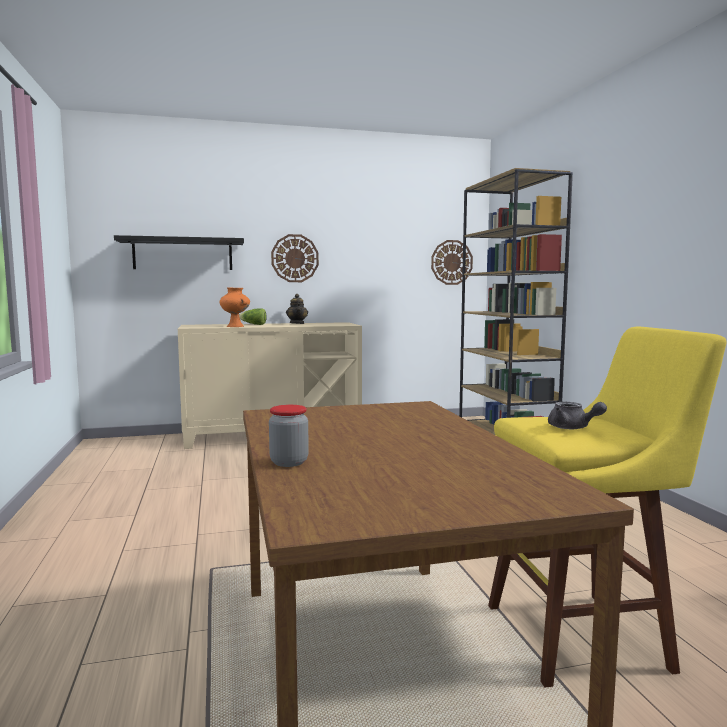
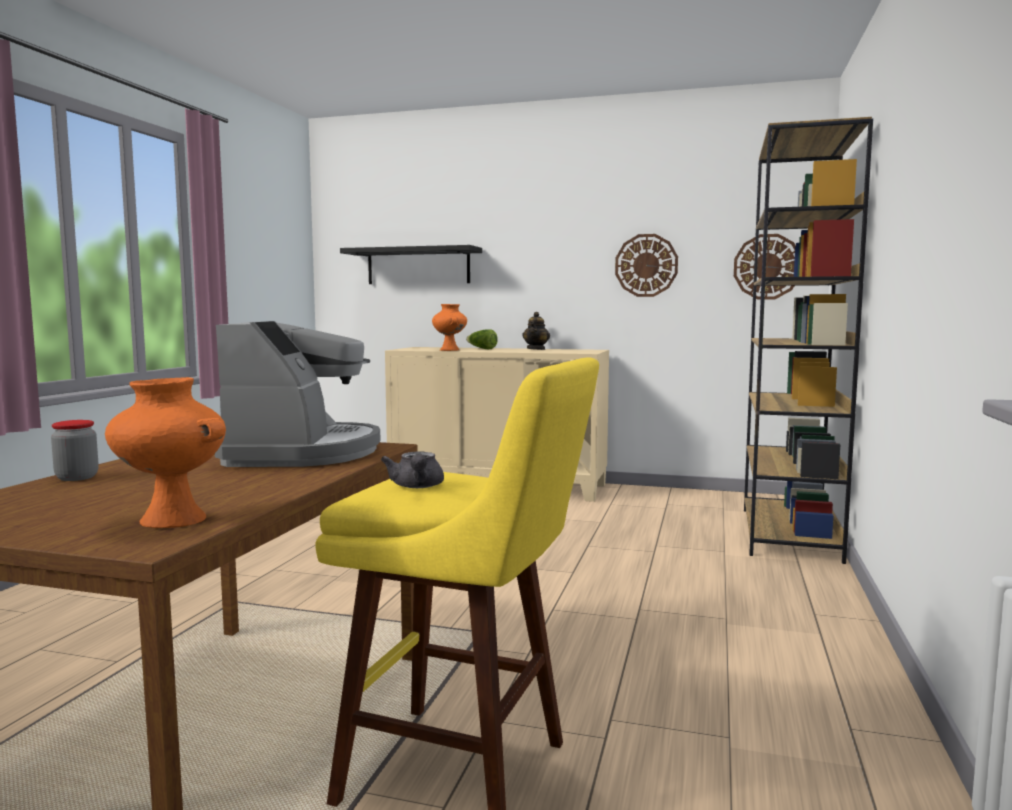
camera: 30 degrees right, 0 degrees up
(295, 258) = (543, 267): wall clock -> wall clock (646, 265)
(382, 416) = (303, 452): none -> coffee machine
(515, 478) = (170, 520): none -> orange vase

